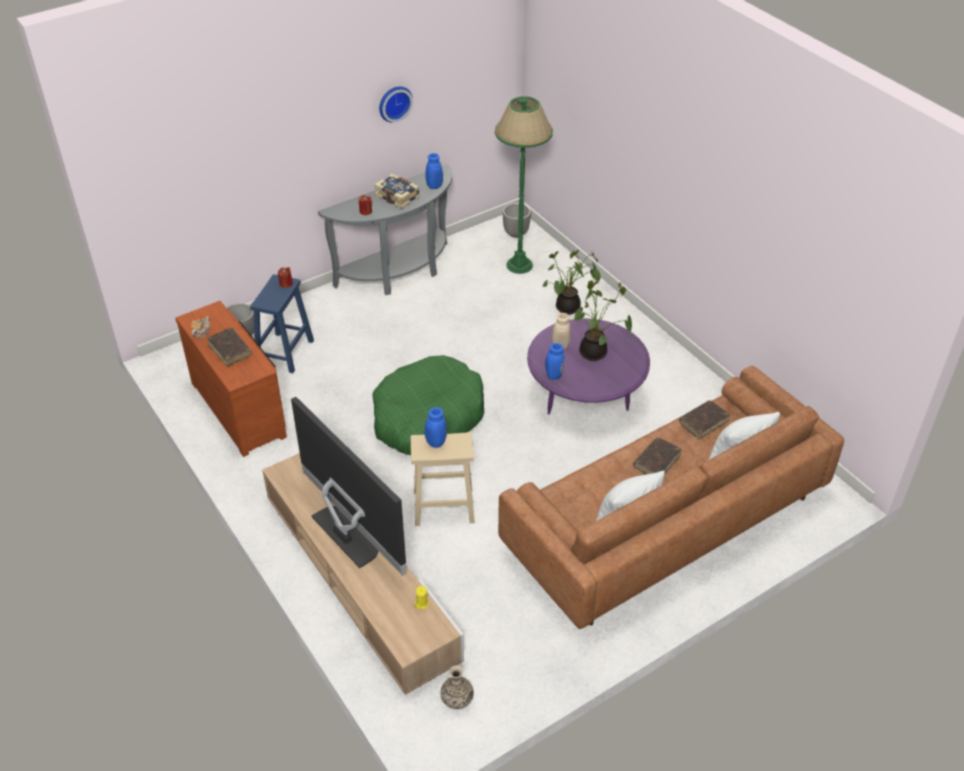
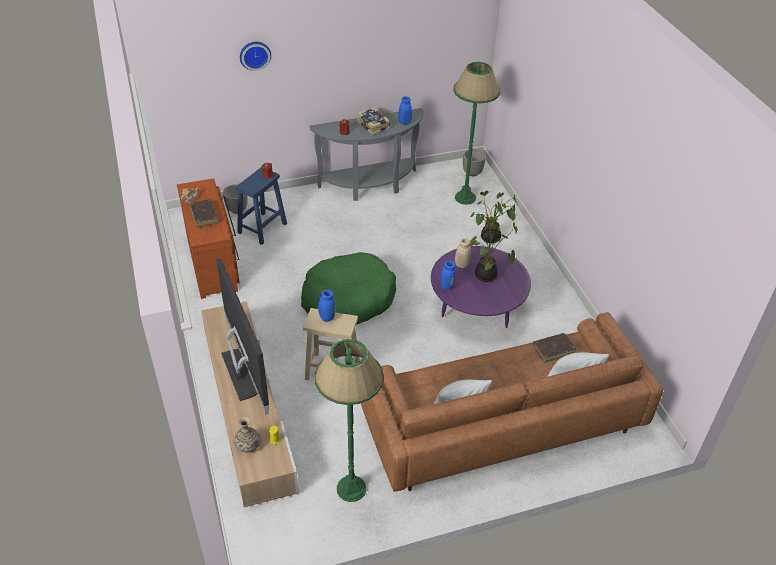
camera: 15 degrees right, 0 degrees up
(394, 103) = (381, 51): wall clock -> wall clock (254, 54)
(457, 699) = (282, 521): vase -> vase (248, 445)
(522, 640) = (351, 488): none -> green floor lamp
(656, 462) = (502, 373): brown book -> none

